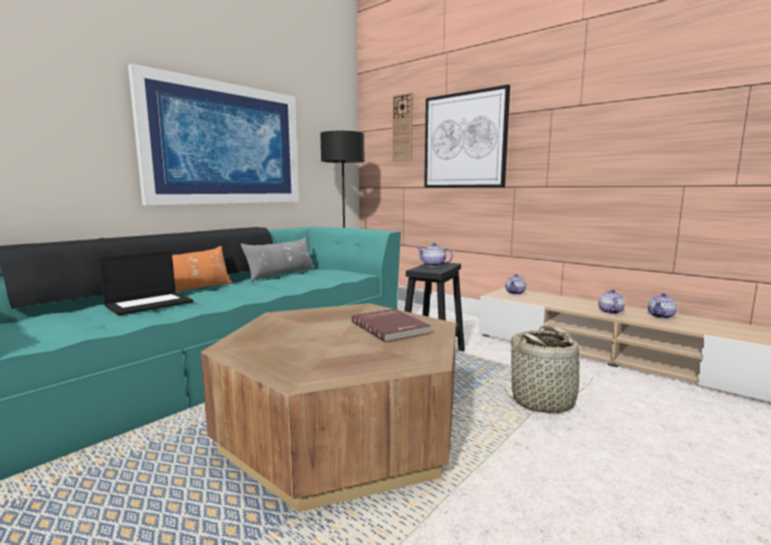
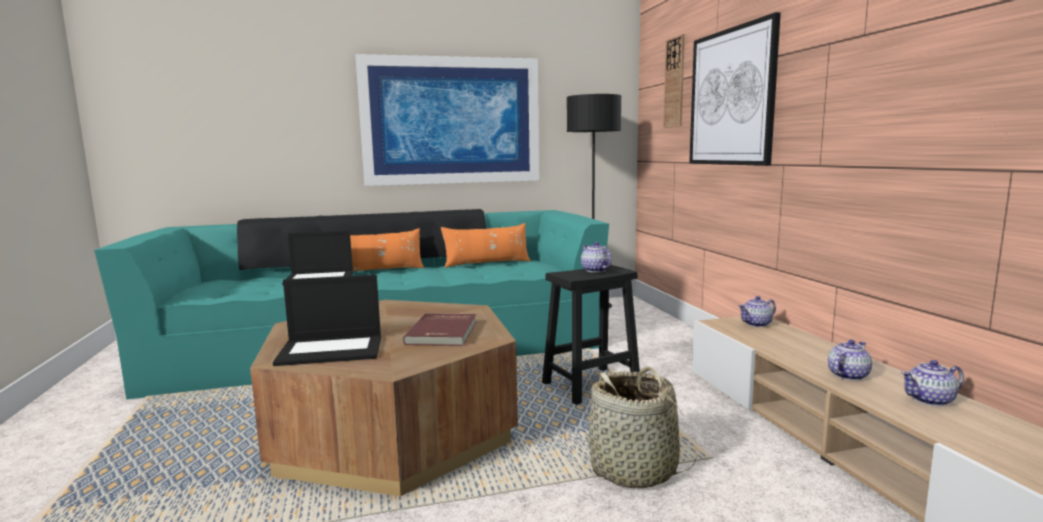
camera: 35 degrees right, 0 degrees up
(281, 274) = (487, 263): grey pillow -> orange pillow
(332, 360) = (332, 350): none -> laptop

